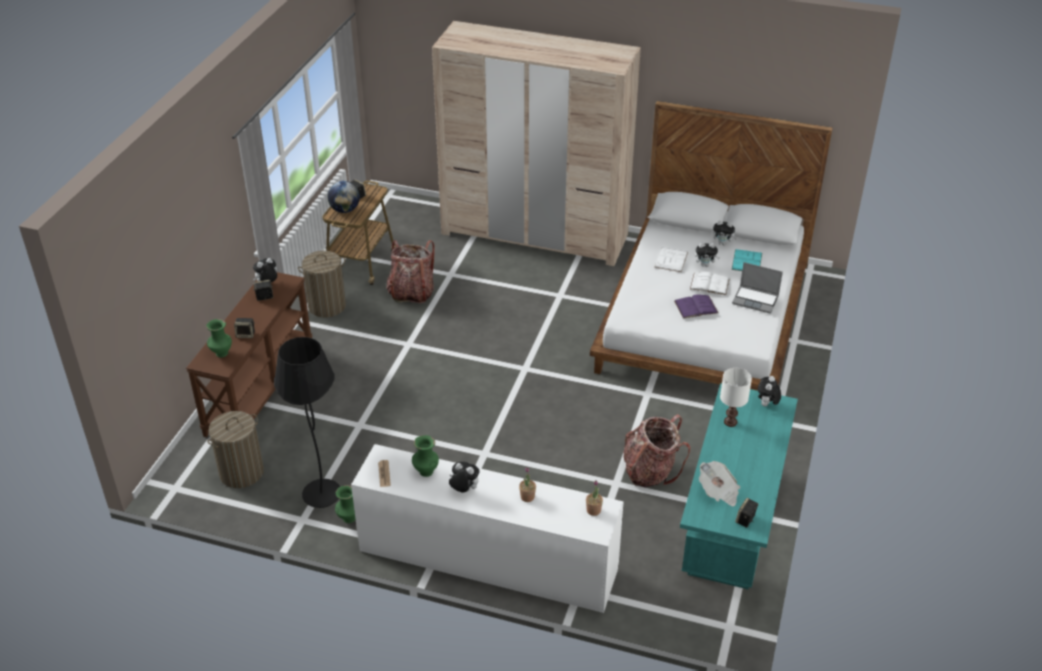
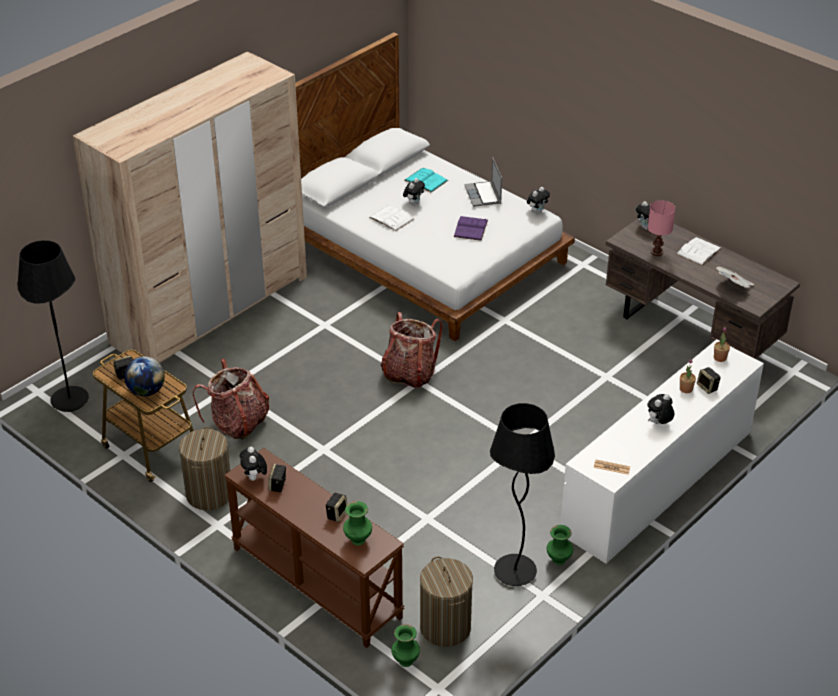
camera: 65 degrees left, 0 degrees up
(388, 211) = (69, 400): none -> black floor lamp
(425, 471) = (622, 440): green vase -> green vase (405, 661)
(650, 471) = (603, 352): backpack -> backpack (409, 373)
(709, 284) = (443, 210): white book -> white book (699, 251)
(723, 243) = (388, 183): plush toy -> plush toy (537, 212)
(729, 422) = (656, 252): white table lamp -> pink table lamp
(731, 528) = (692, 332): turquoise desk -> brown desk
(745, 520) = (771, 284): speaker -> speaker (707, 387)
(756, 300) = (483, 195): laptop -> laptop turned 120 degrees clockwise

